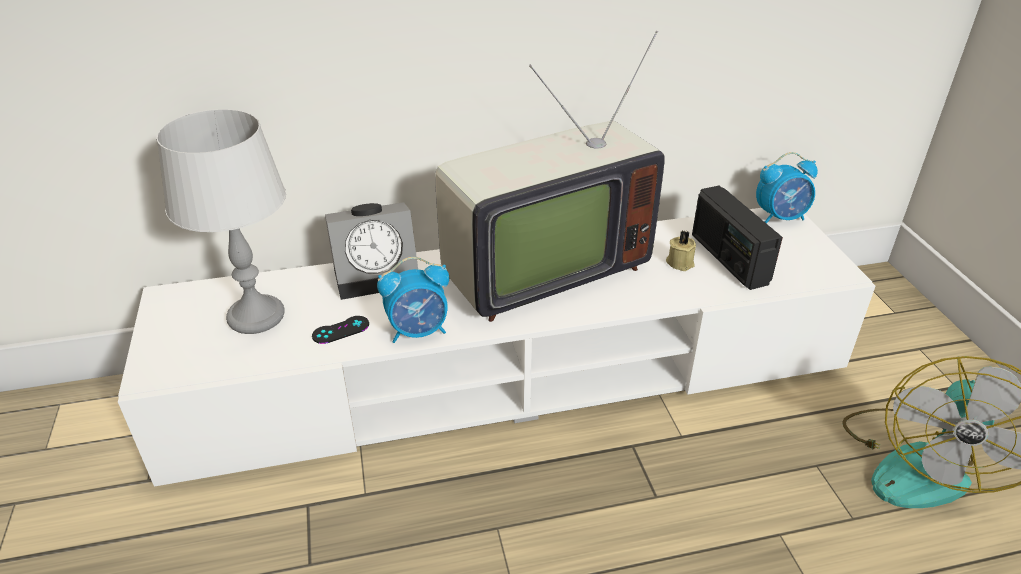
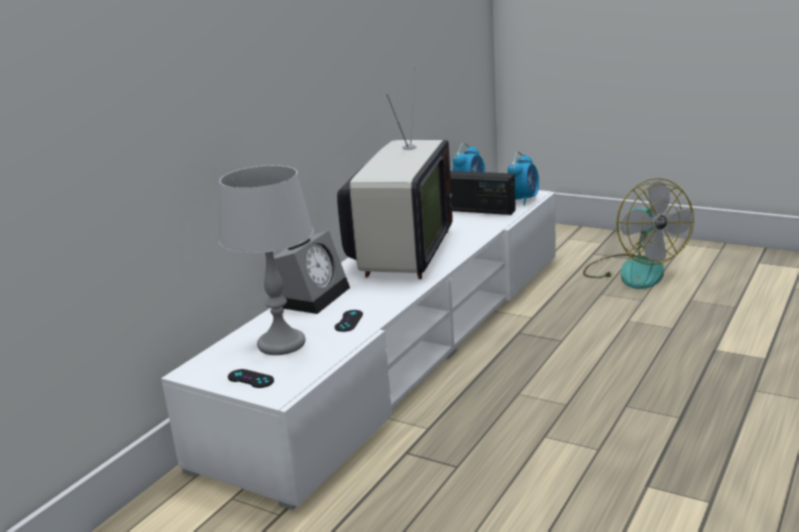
camera: 45 degrees left, 15 degrees down
(170, 340) = (250, 379): none -> black game controller
(418, 331) = (393, 299): alarm clock -> alarm clock (523, 200)
(680, 262) = (461, 221): beige candle -> none

